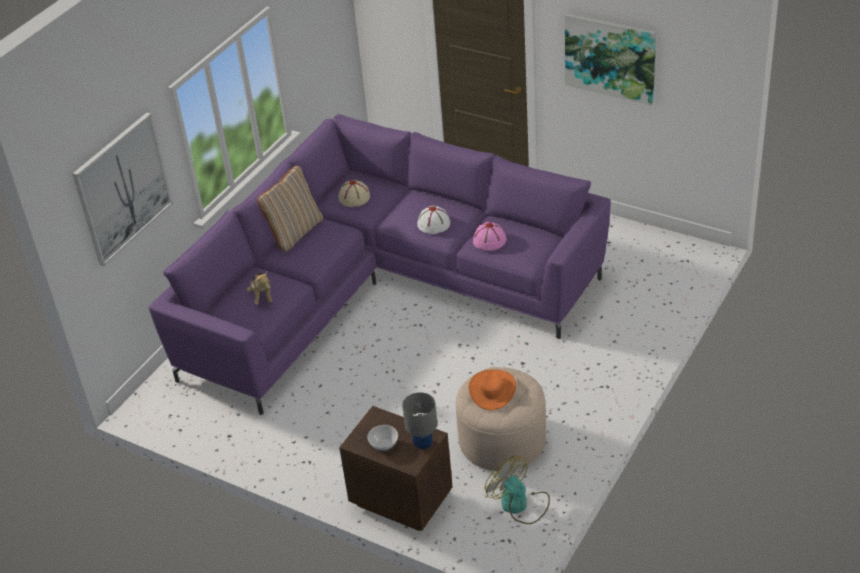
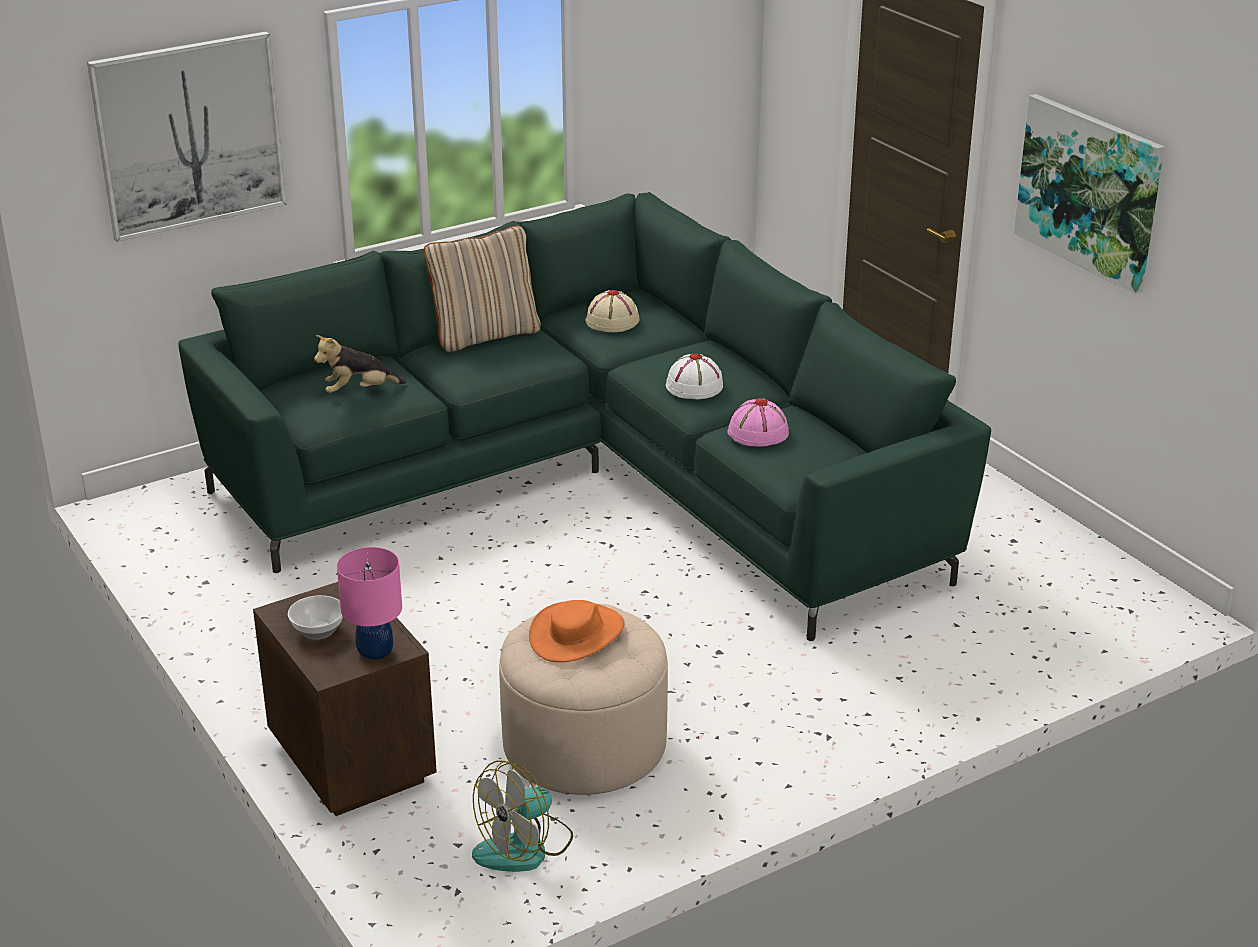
camera: 25 degrees right, 10 degrees down
(262, 296) = (359, 391): plush toy -> plush toy turned 60 degrees clockwise
(380, 290) = (594, 483): purple sofa -> green sofa
(422, 444) = (373, 653): grey table lamp -> pink table lamp
(520, 505) = (524, 847): fan -> fan turned 120 degrees counterclockwise

